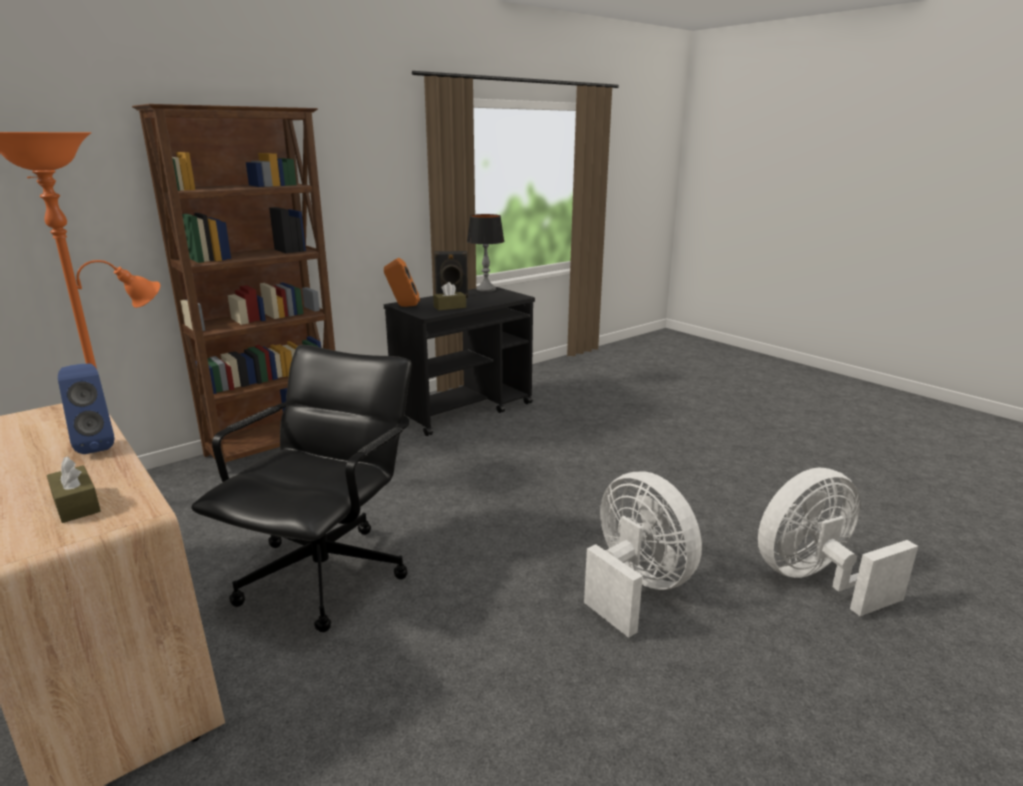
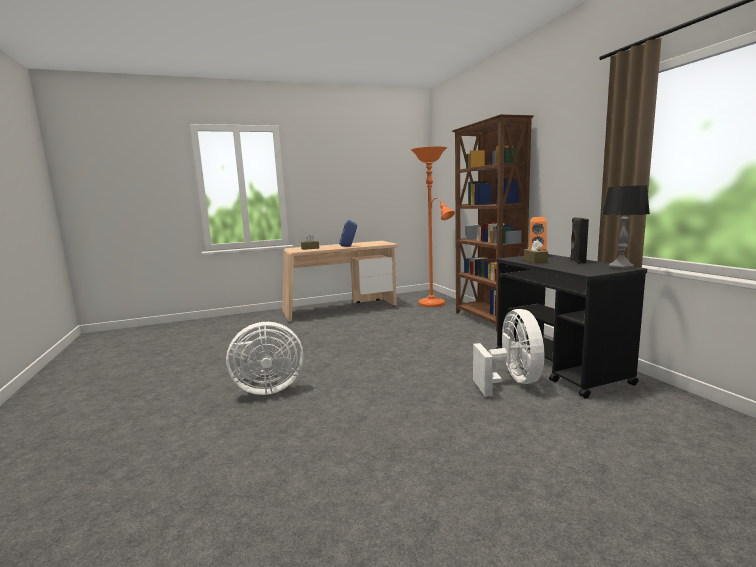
camera: 110 degrees right, 10 degrees down
(325, 575) = (351, 330): black office chair -> none
(815, 579) = (186, 457): white fan -> white fan (512, 382)

